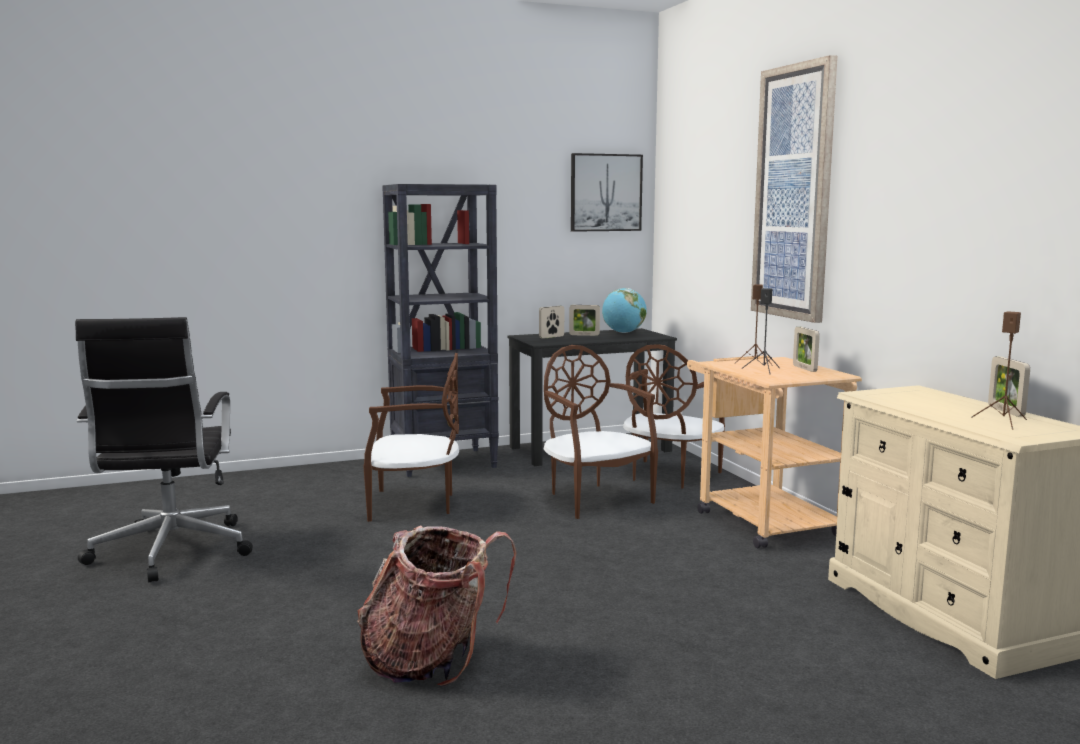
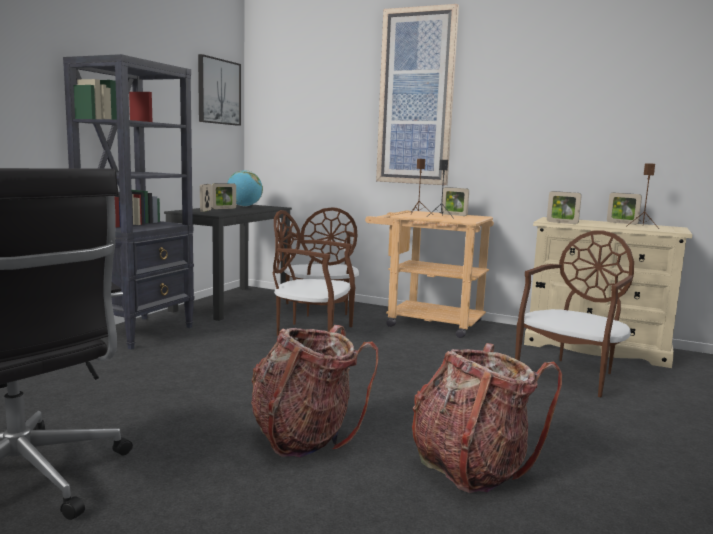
camera: 45 degrees left, 0 degrees up
(370, 586) = (304, 436): none -> backpack
(414, 505) = (189, 368): brown chair -> brown chair (571, 374)
(878, 399) = (562, 223): none -> picture frame

